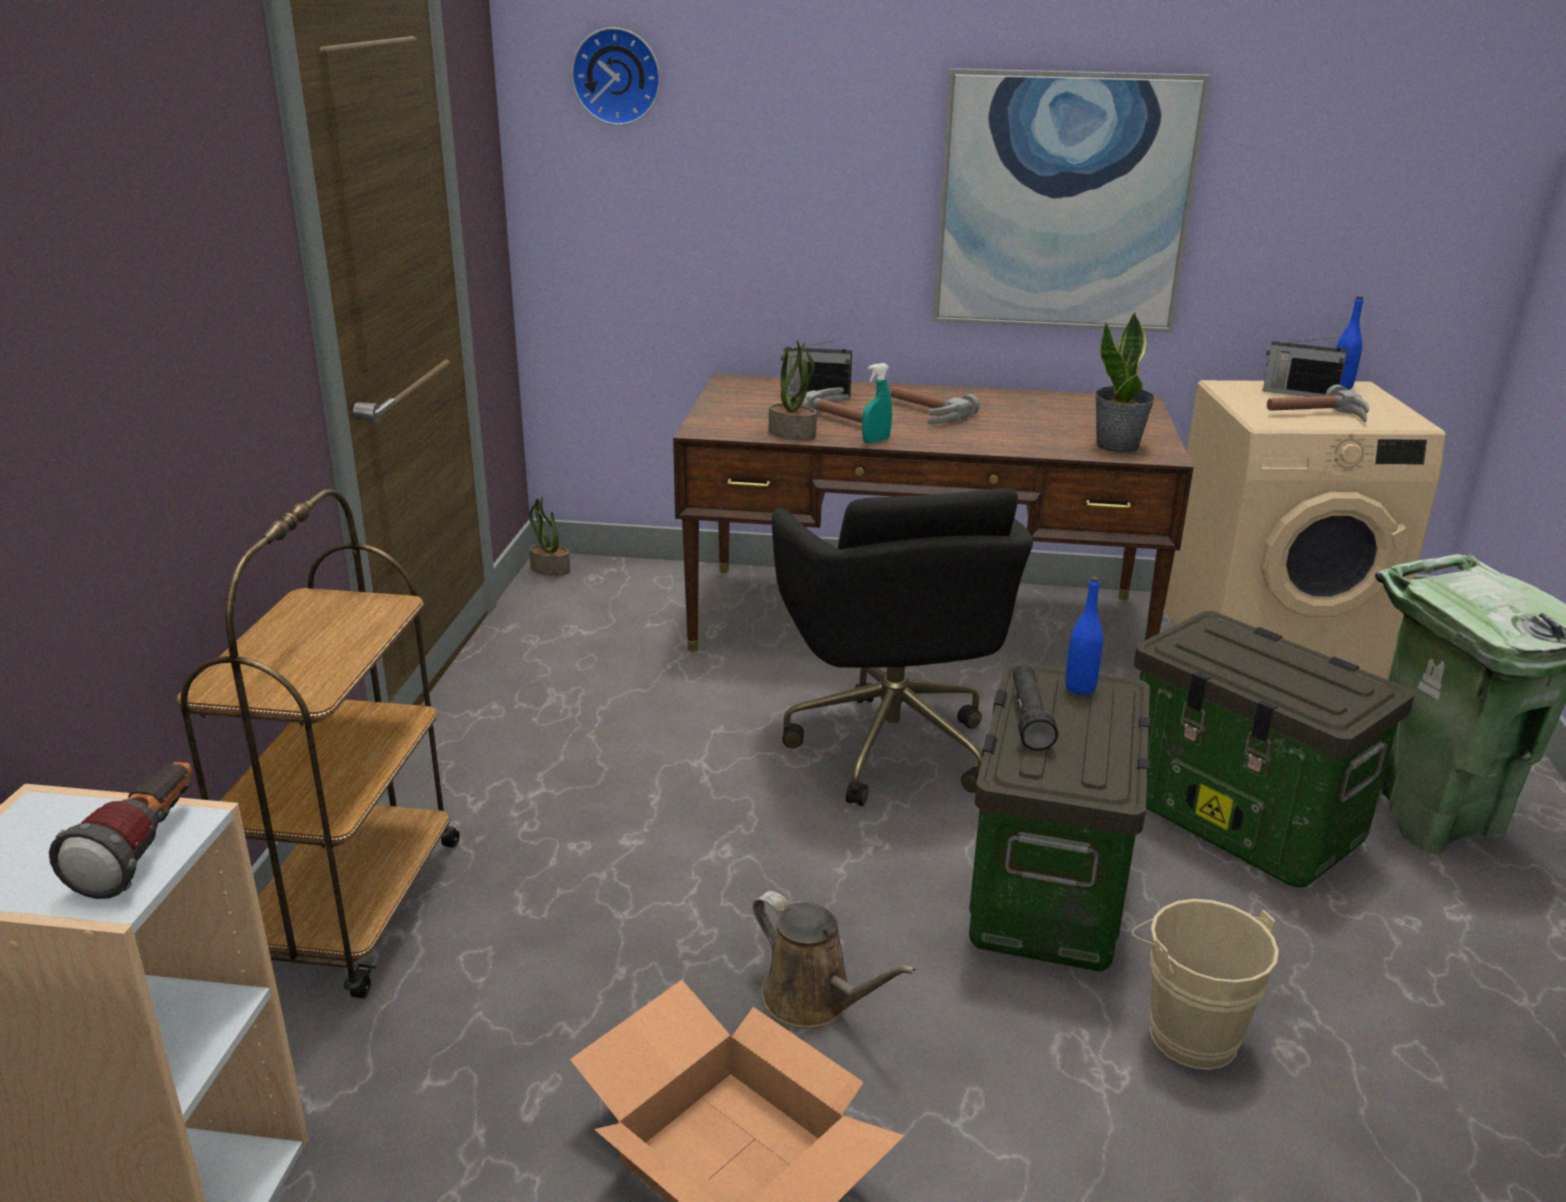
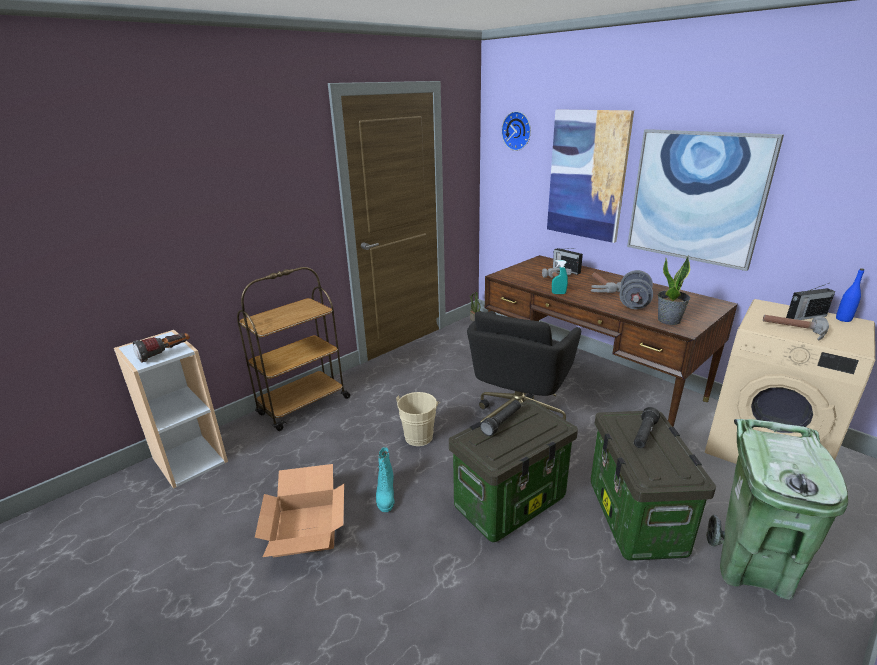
camera: 40 degrees right, 0 degrees up
(793, 433) = (530, 283): potted plant -> none
(814, 1000) = (385, 496): brown watering can -> turquoise boot
(819, 175) = (587, 175): none -> picture
(1024, 430) = (634, 303): none -> grey dumbbell
(1080, 688) = (541, 419): blue bottle -> none
(1187, 1029) = (499, 583): beige bucket -> beige bucket (420, 435)
(1246, 653) = (644, 435): none -> black flashlight
(1298, 393) = (805, 317): radio -> radio turned 75 degrees counterclockwise

